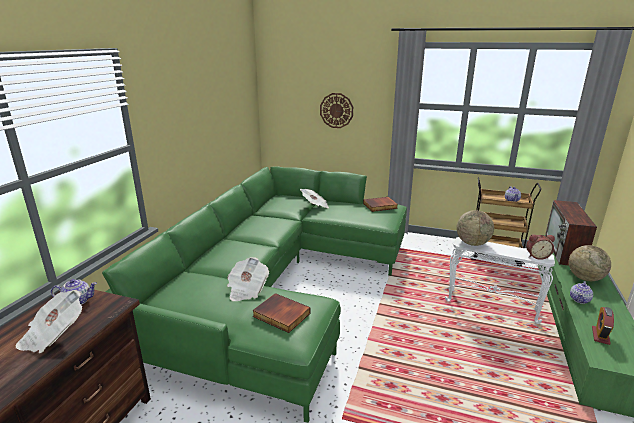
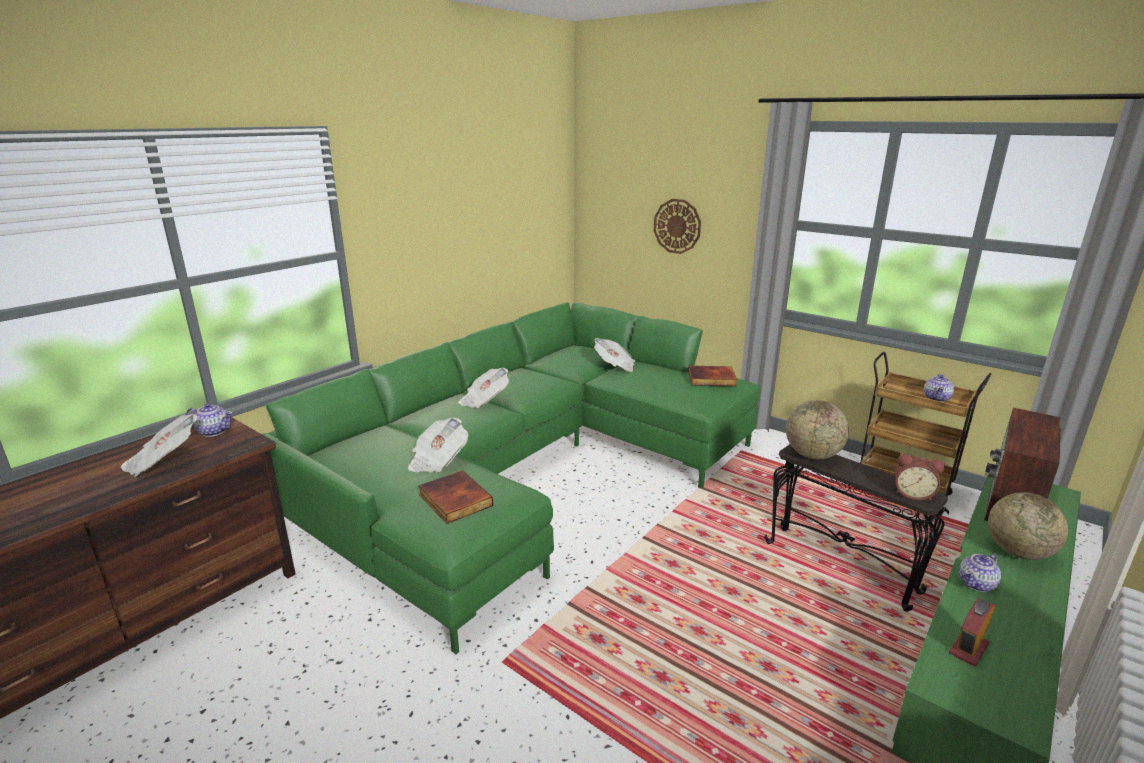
camera: 20 degrees right, 0 degrees up
(247, 242) = (484, 400): none -> newspaper
(491, 307) = (839, 567): white side table -> black side table

